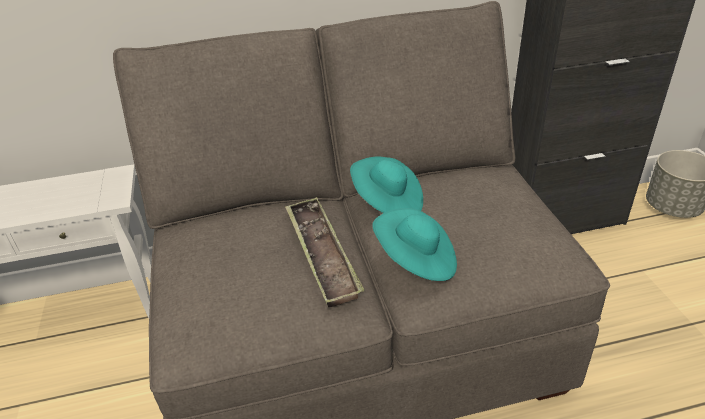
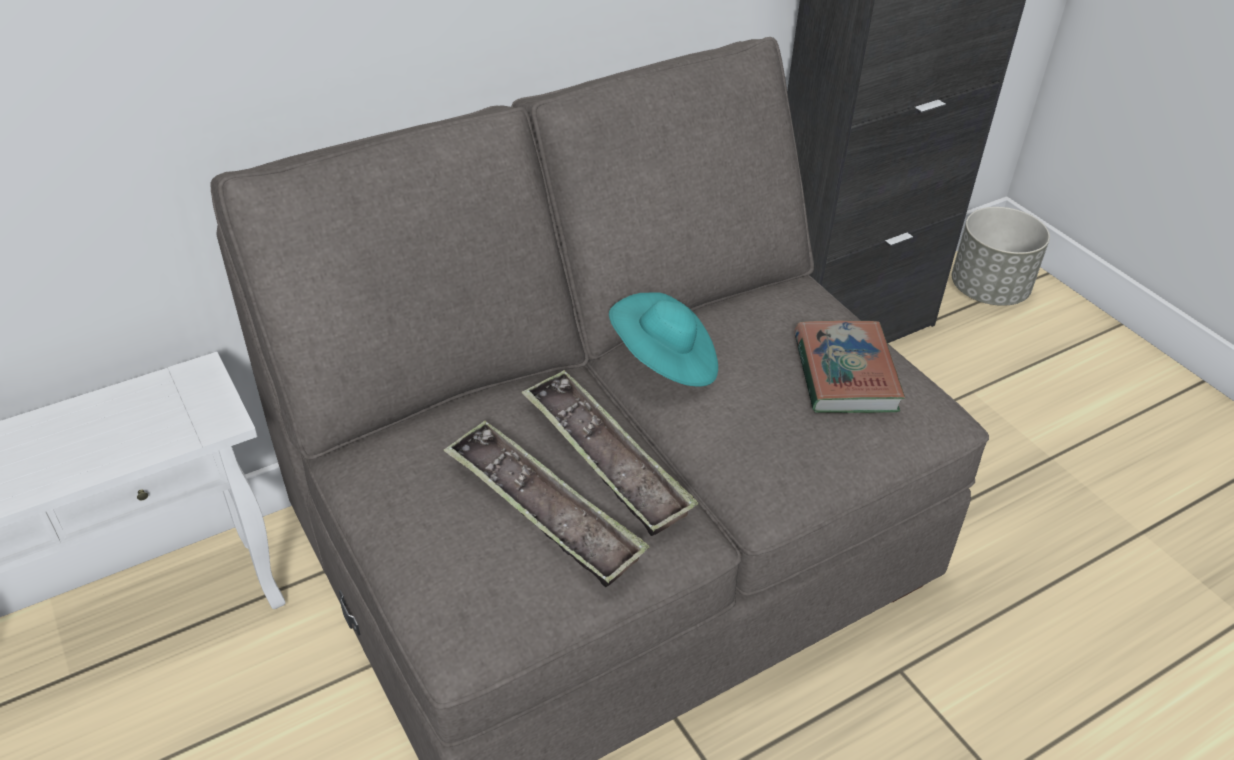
camera: 20 degrees left, 5 degrees up
(267, 279) = (543, 510): none -> tray
(416, 261) = (744, 446): turquoise hat -> none
(508, 226) = (845, 373): none -> book

